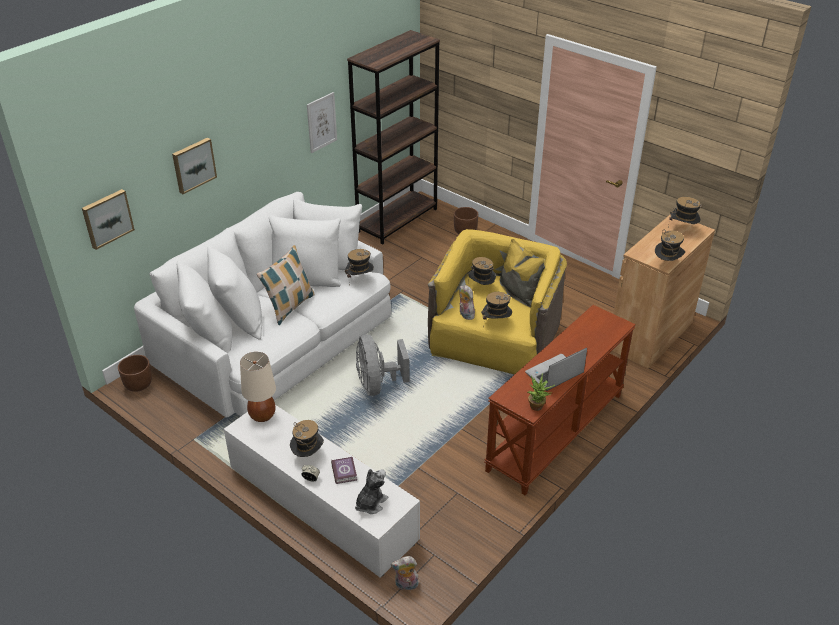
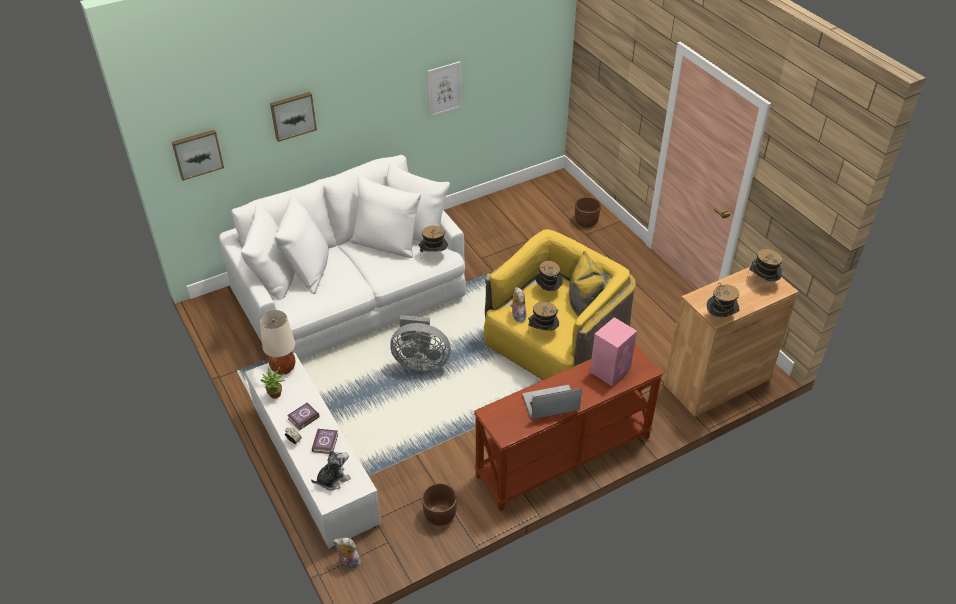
camera: 20 degrees right, 5 degrees up
(138, 384) = (215, 305): brown planter -> brown planter (439, 514)
(289, 306) = (356, 267): pillow -> none
(308, 455) = (302, 418): hat -> book
(378, 384) = (420, 362): grey fan -> grey fan turned 90 degrees counterclockwise
(397, 220) = (525, 195): brown bookcase -> none
(538, 408) = (514, 434): potted plant -> potted plant (276, 396)
(589, 332) = (611, 370): none -> pink speaker

